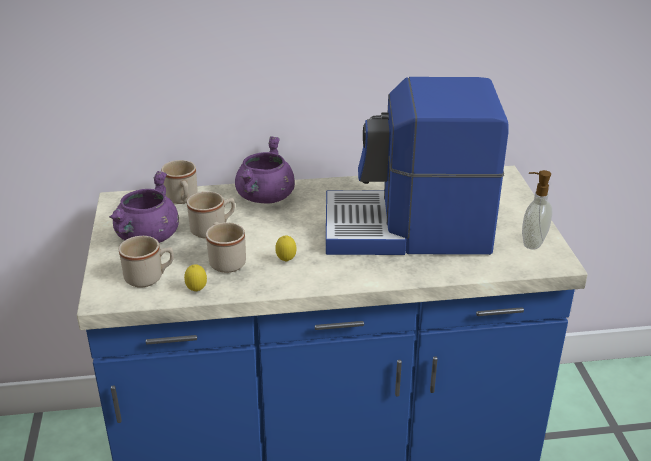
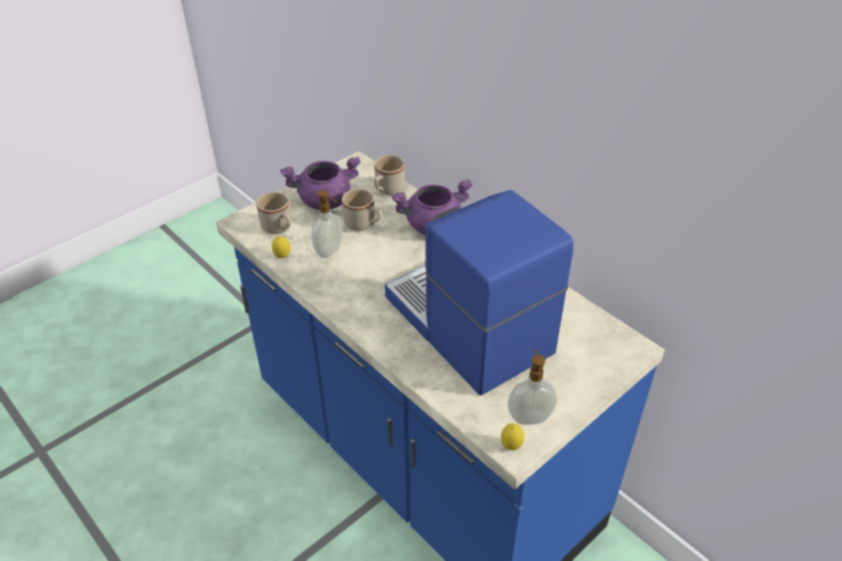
camera: 55 degrees right, 10 degrees up
(225, 260) = (330, 251): beige mug -> soap dispenser
(286, 261) = (357, 280): lemon -> lemon (511, 447)

